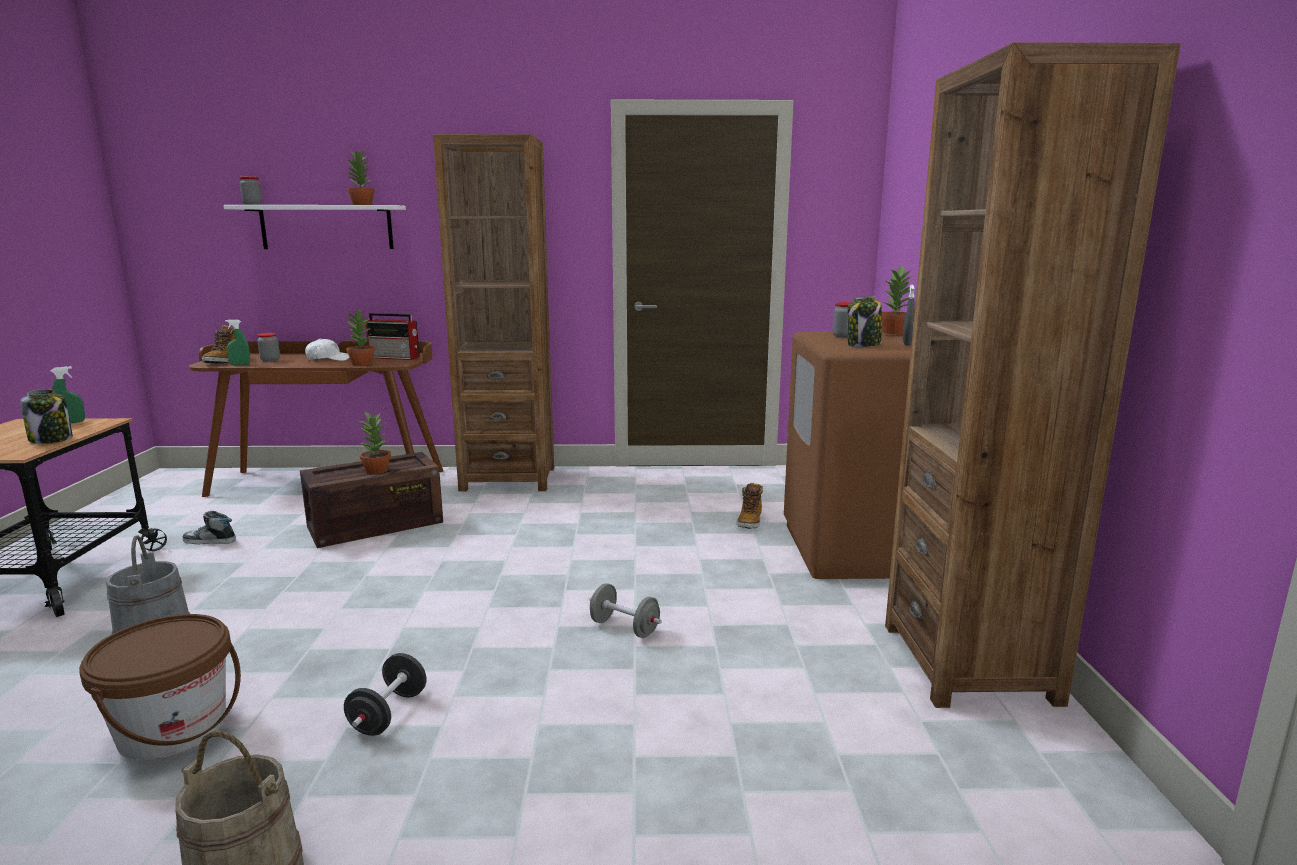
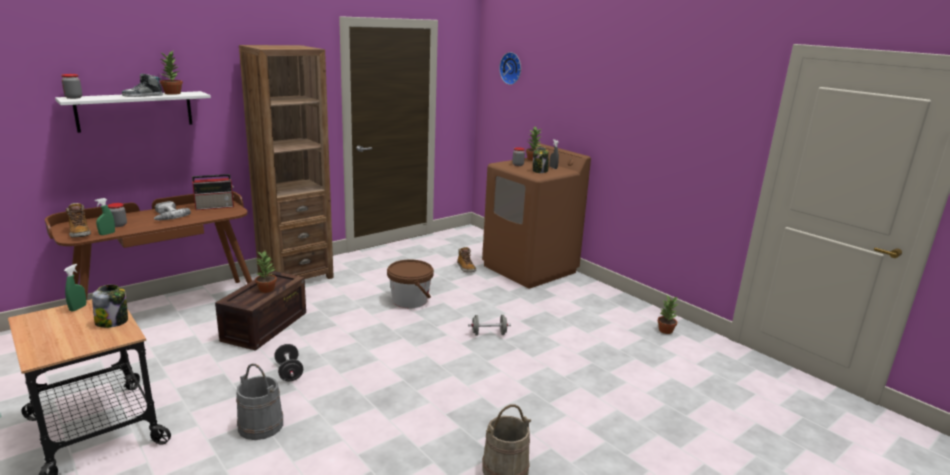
camera: 40 degrees left, 5 degrees up
(173, 729) = (369, 450): brown bucket -> brown bucket (410, 300)
(209, 541) = (165, 370): shoe -> shoe (143, 96)
(328, 359) = (166, 216): white cap -> power drill
(361, 364) = (207, 216): potted plant -> potted plant (665, 330)
(388, 714) = (453, 402): black dumbbell -> black dumbbell (289, 372)
(912, 170) = (512, 68): none -> wall clock
(968, 663) = (617, 305): brown bookcase -> none

